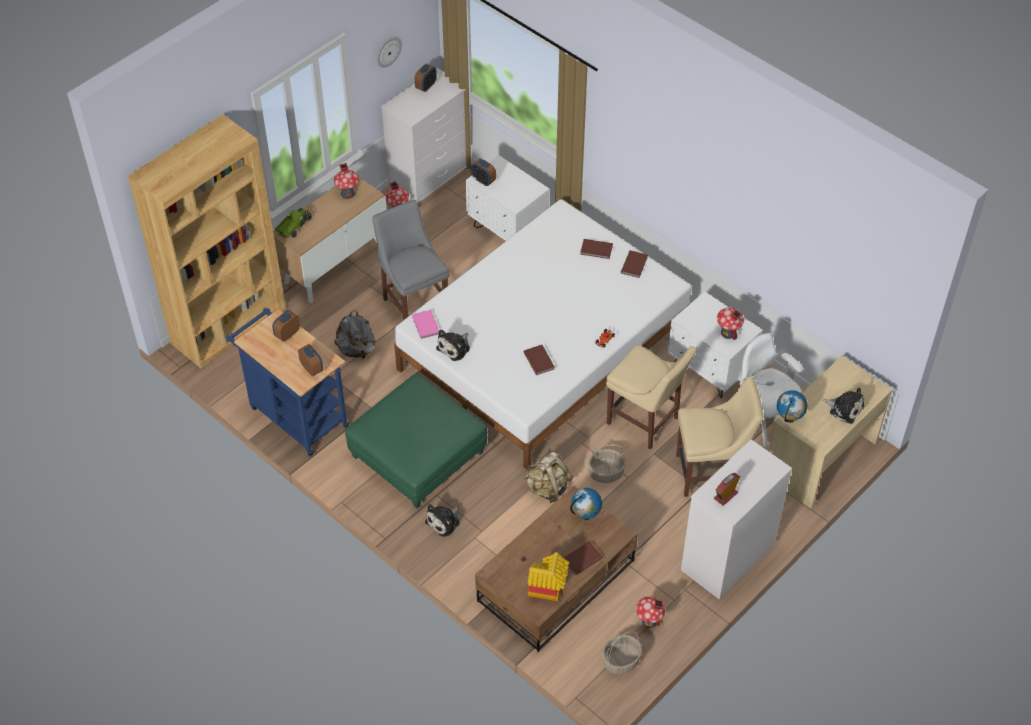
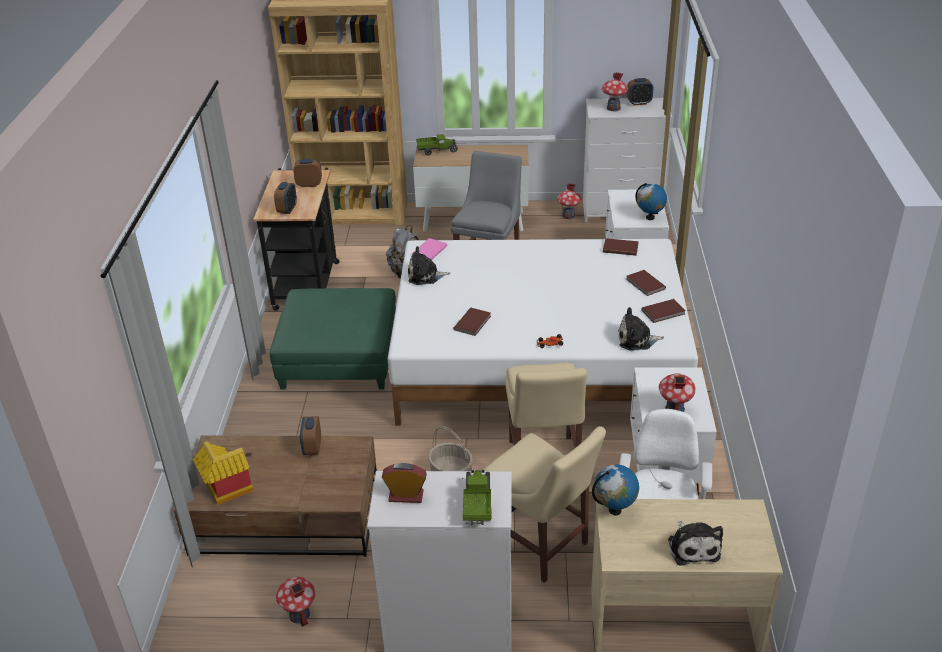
camera: 50 degrees right, 15 degrees down
(295, 414) = (307, 282): blue cart -> black cart
(348, 194) = (503, 152): toy house -> toy house (613, 108)
(388, 51) = (606, 40): wall clock -> none
(444, 521) = (283, 411): plush toy -> plush toy (636, 340)
(483, 180) = (621, 196): alarm clock -> alarm clock (312, 448)
(547, 488) = (389, 448): beige backpack -> none
(581, 559) = (286, 491): brown book -> brown book (620, 248)
(586, 516) = (343, 464): globe -> globe (650, 217)
(620, 661) = (227, 623): basket -> none
(762, 470) = (477, 505): none -> toy truck

